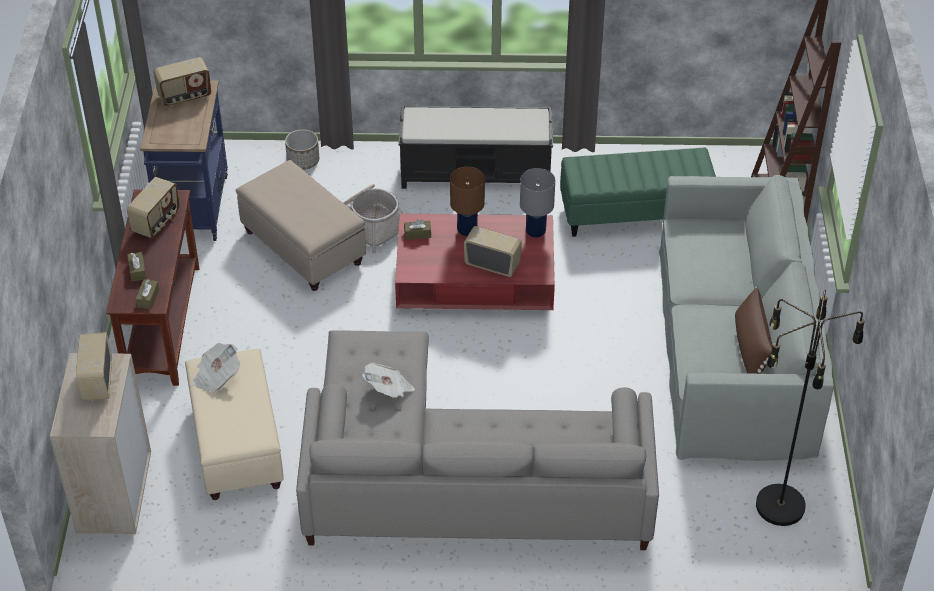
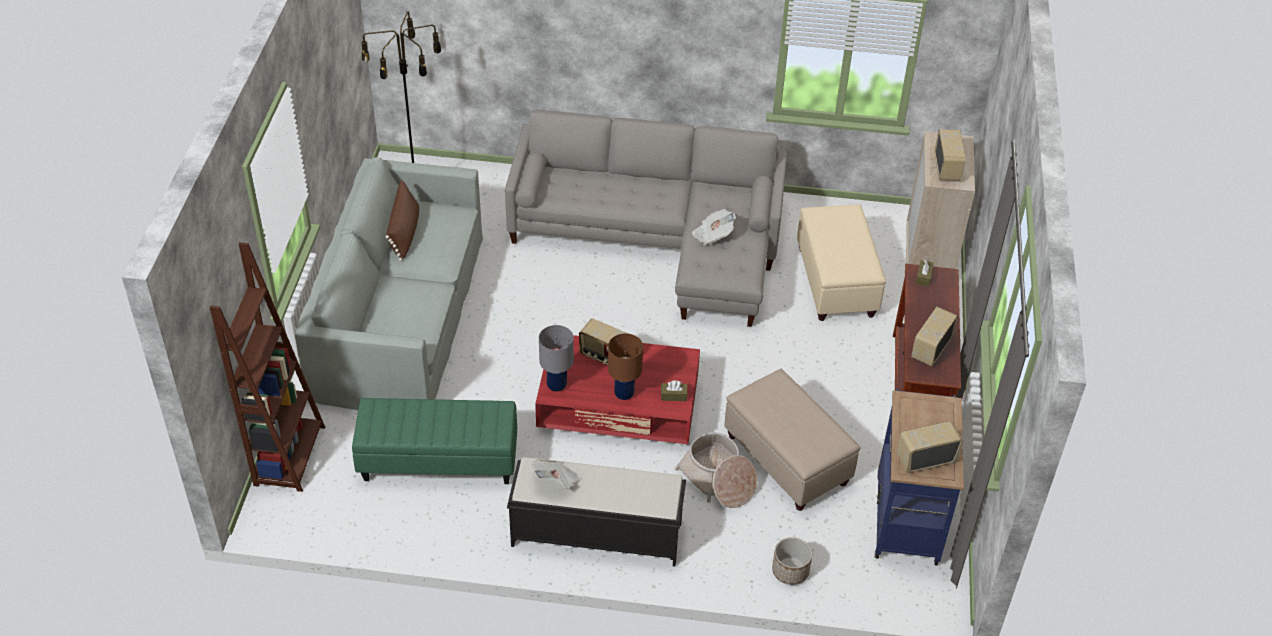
camera: 175 degrees left, 0 degrees up
(137, 271) = (938, 303): brown tissue box -> none
(216, 377) = (856, 260): newspaper -> newspaper (557, 481)

